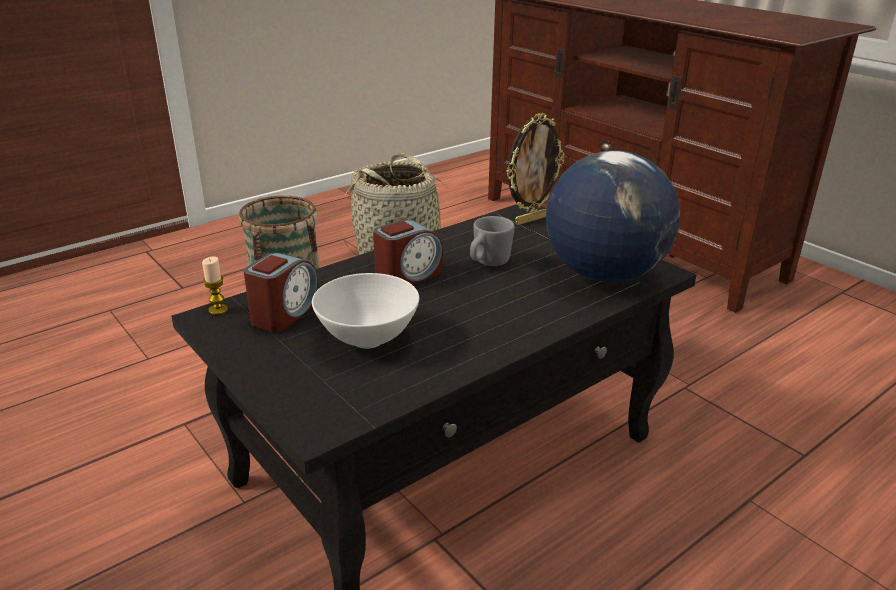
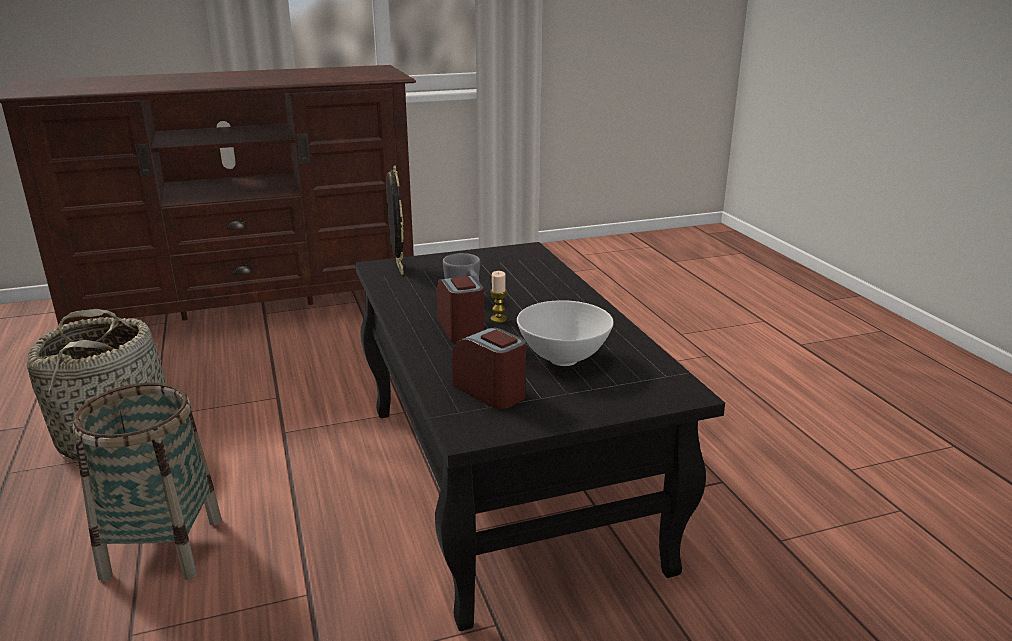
camera: 70 degrees left, 5 degrees down
(218, 310) = (457, 425): candle -> candle (498, 319)
(605, 274) = (518, 264): globe -> none

